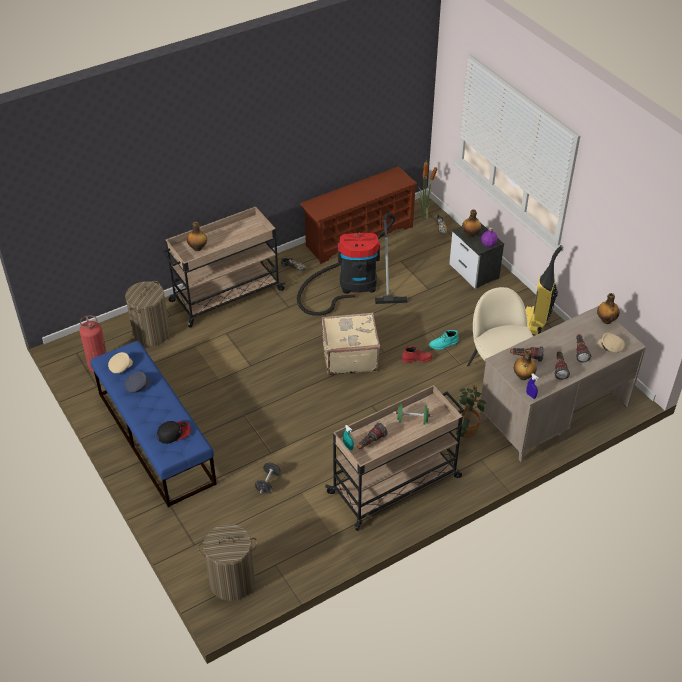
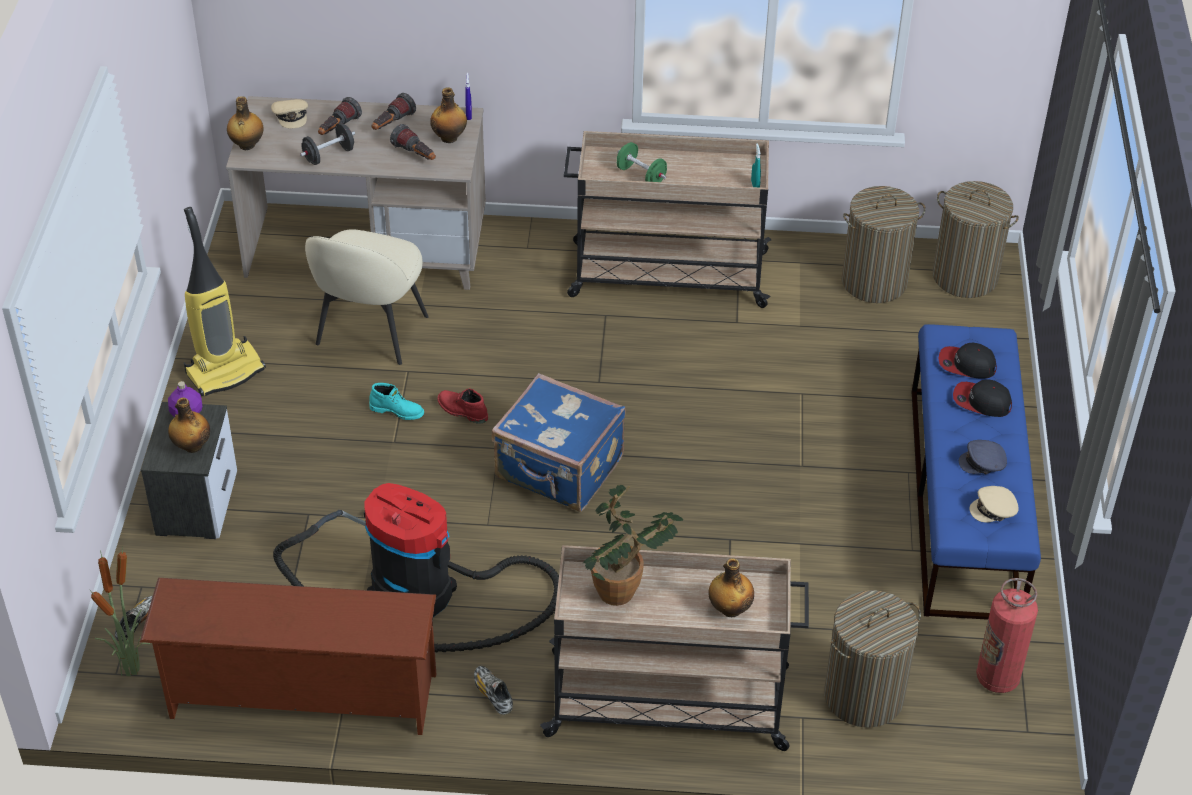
camera: 145 degrees left, 0 degrees up
(155, 416) = (981, 401): none -> cap
(268, 483) = (837, 358): black dumbbell -> black dumbbell (329, 155)
(282, 546) = (874, 282): none -> laundry basket
(349, 356) = (559, 470): beige suitcase -> blue suitcase
(370, 443) = (722, 177): flashlight -> none
(464, 434) = (513, 284): potted plant -> potted plant (625, 589)

